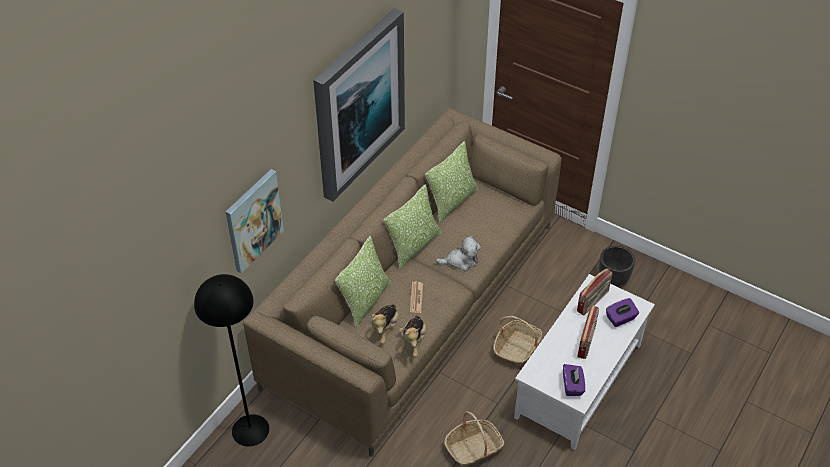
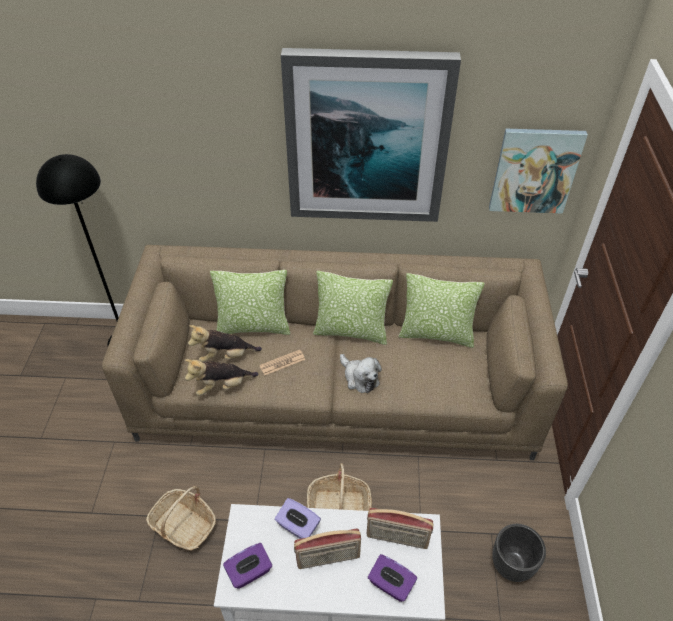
camera: 60 degrees right, 0 degrees up
(253, 220) = (169, 151): picture -> picture (534, 170)
(555, 348) = (298, 526): none -> purple tissue box

